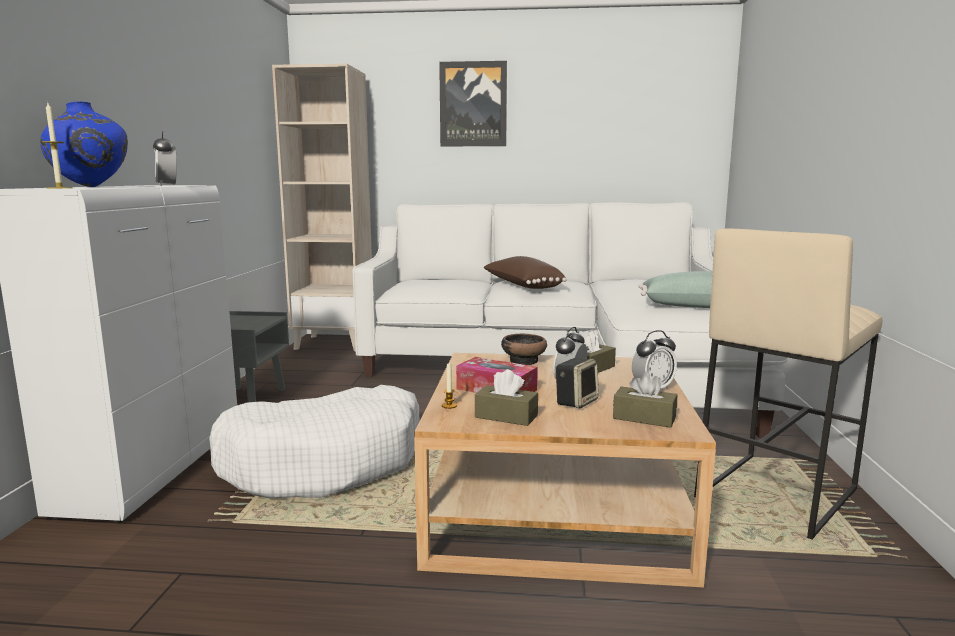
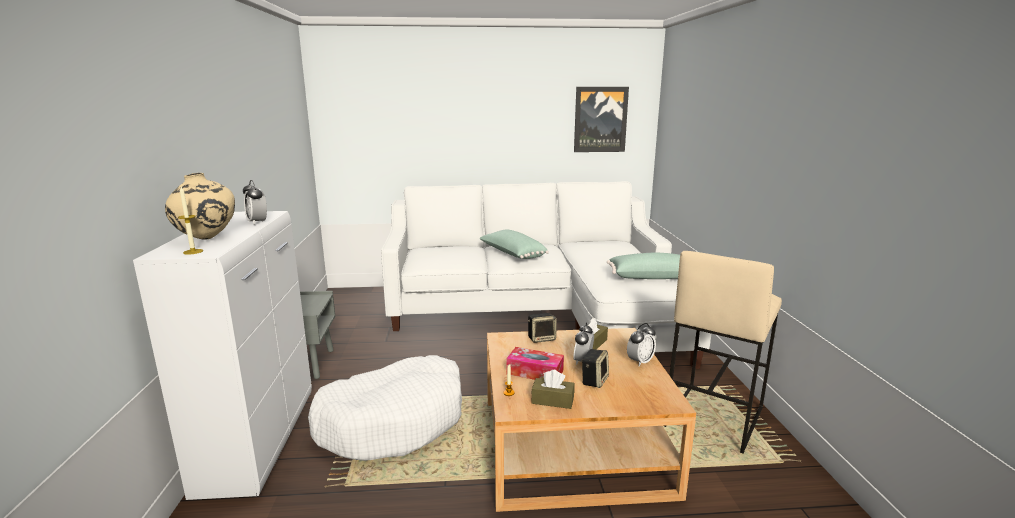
camera: 10 degrees left, 5 degrees up
(90, 187) = (206, 239): blue vase -> beige vase
(335, 343) = (355, 297): beige bookcase -> none
(473, 104) = (460, 102): picture -> picture (600, 119)
(522, 286) = (512, 254): brown pillow -> green pillow
(524, 361) = (542, 338): bowl -> speaker
(644, 418) = (644, 393): brown tissue box -> none

